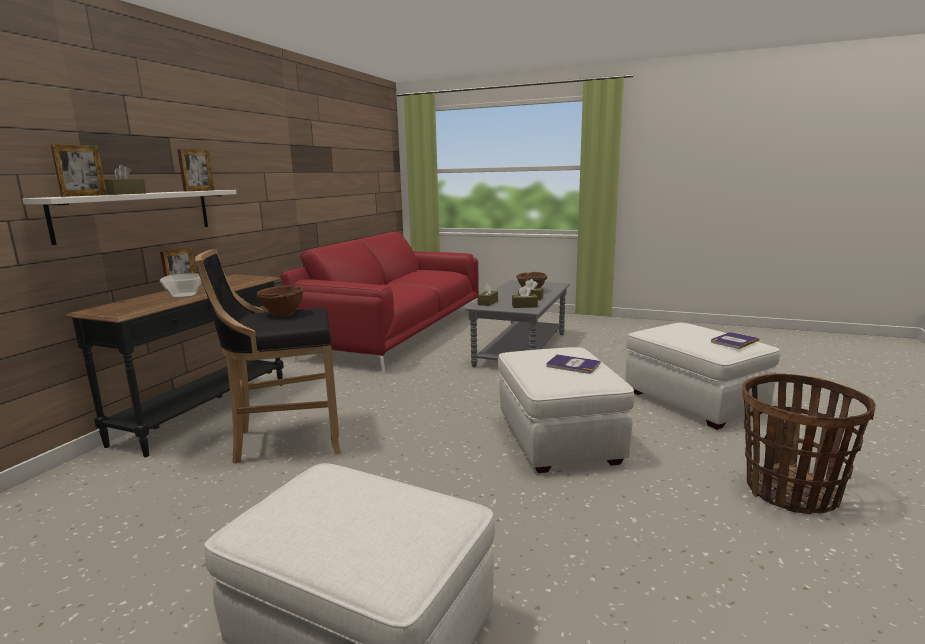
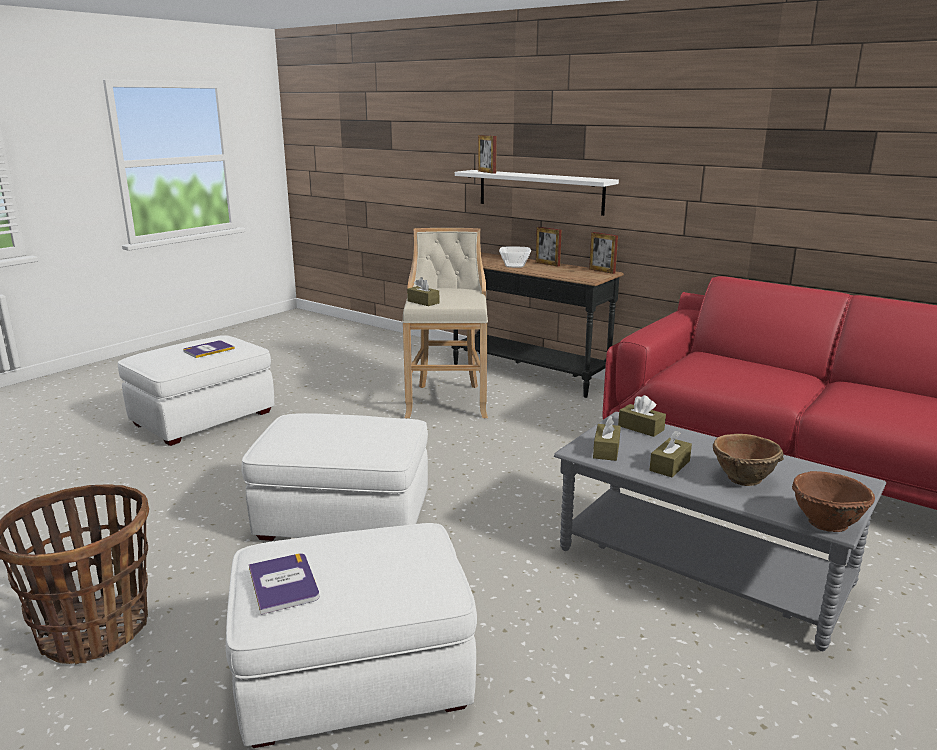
camera: 105 degrees right, 5 degrees up
(125, 194) = (512, 174): brown tissue box -> brown tissue box (423, 302)
(199, 190) = (575, 178): picture frame -> picture frame (602, 271)
(283, 314) = (464, 297): brown bowl -> brown bowl (825, 523)
(285, 440) = (447, 400): black stool -> beige stool
(573, 365) = (323, 435): book -> book (208, 350)

